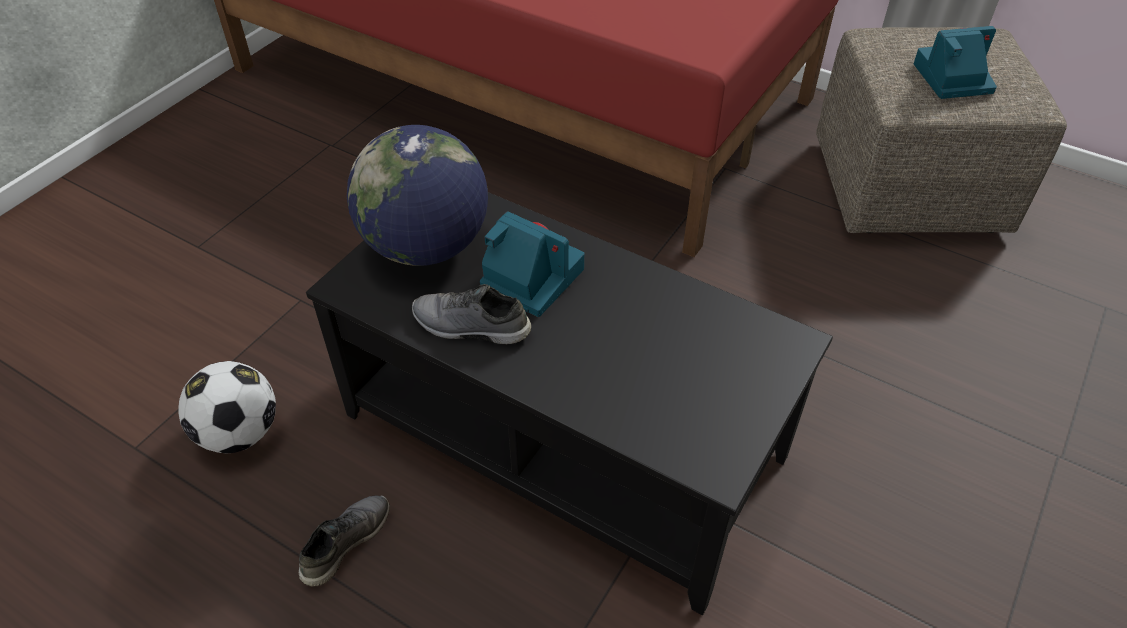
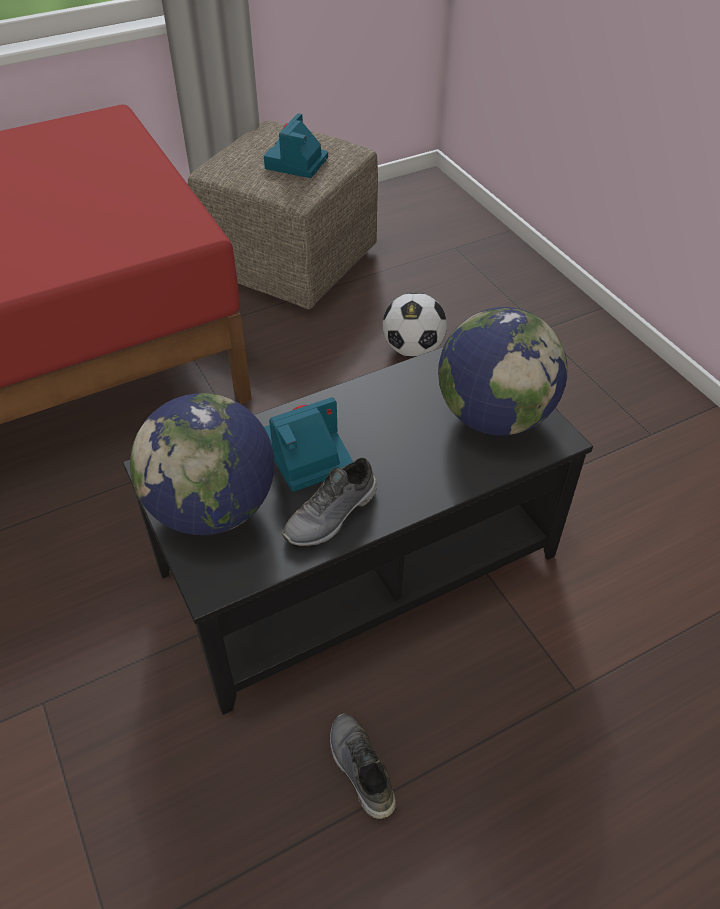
camera: 60 degrees left, 0 degrees up
(240, 433) = (173, 822): football -> football (413, 349)
(704, 398) = (494, 416): none -> globe

